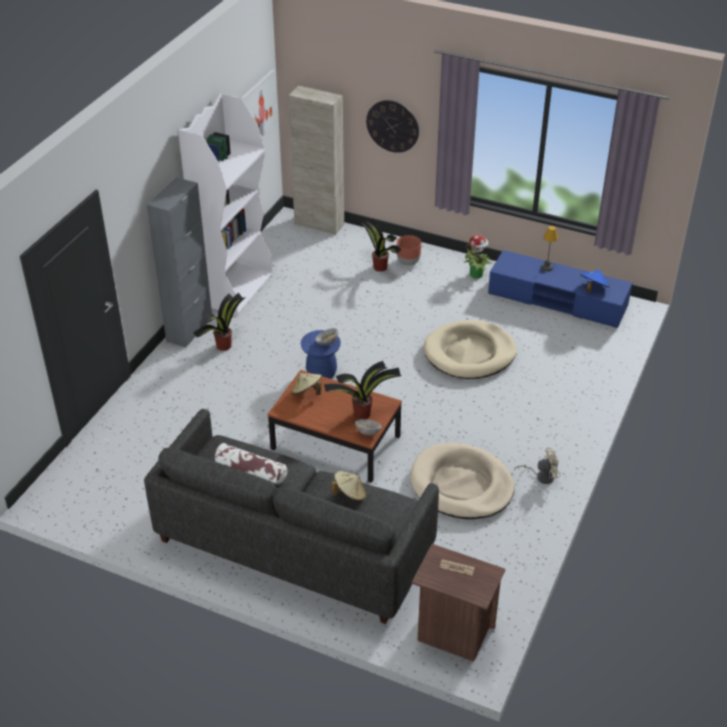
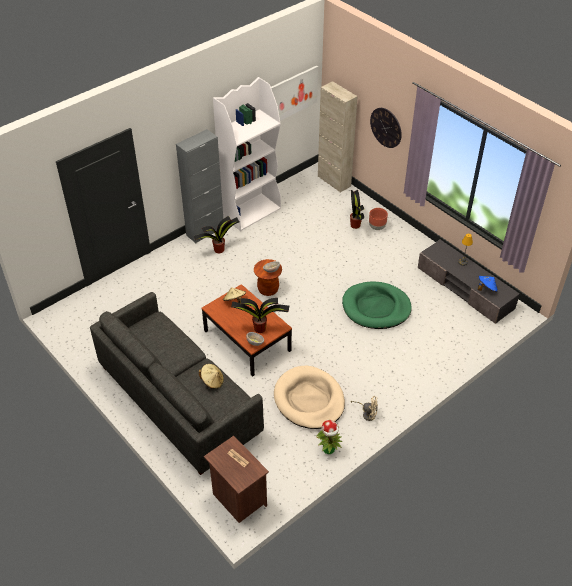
camera: 25 degrees right, 5 degrees up
(251, 470) = (162, 343): pillow -> none
(321, 374) = (268, 289): blue stool -> brown stool
(469, 353) = (376, 307): beige dog bed -> green dog bed
(476, 274) = (419, 251): potted plant -> potted plant (329, 449)
(557, 300) = (465, 288): blue tv stand -> grey tv stand

